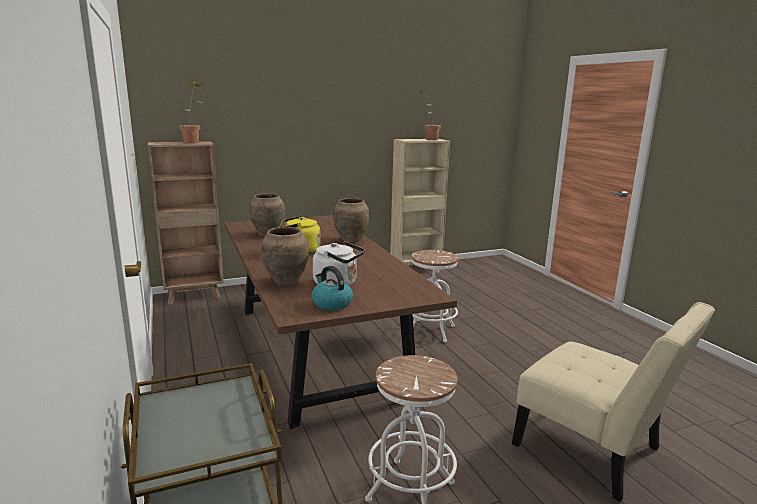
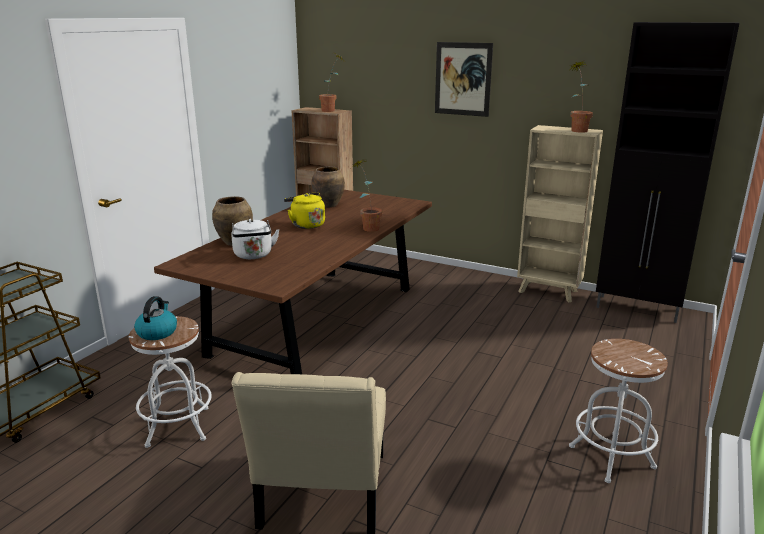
camera: 50 degrees right, 5 degrees up
(325, 104) = (463, 79): none -> picture
(331, 303) = (212, 266): kettle -> kettle (157, 332)
(351, 240) = (367, 227): brown vase -> potted plant
(430, 330) = (426, 347): white stool -> white stool (611, 457)
(474, 263) = (638, 309): none -> black cabinet

